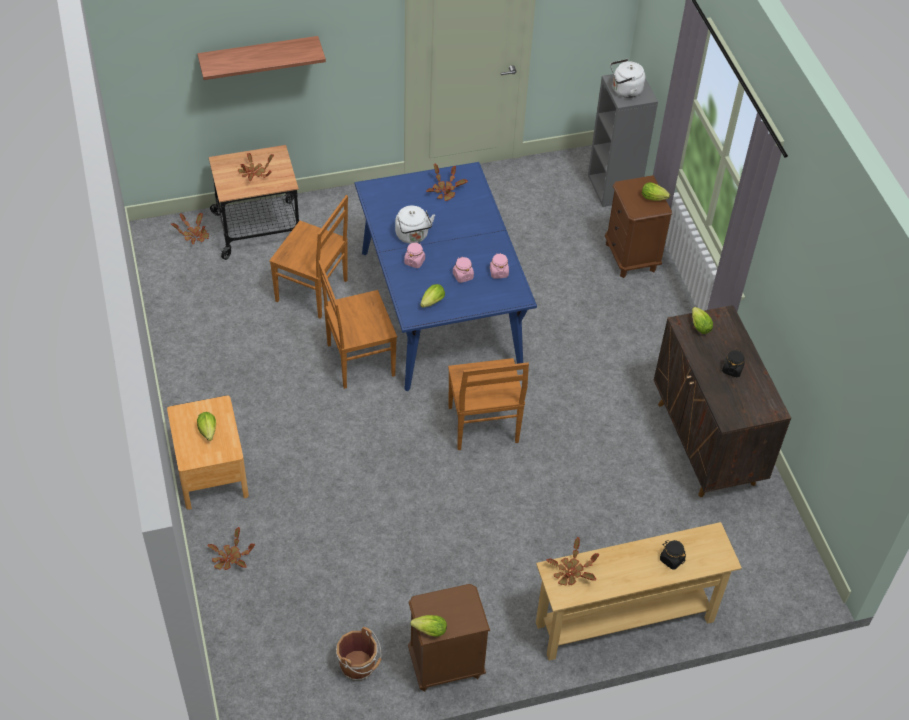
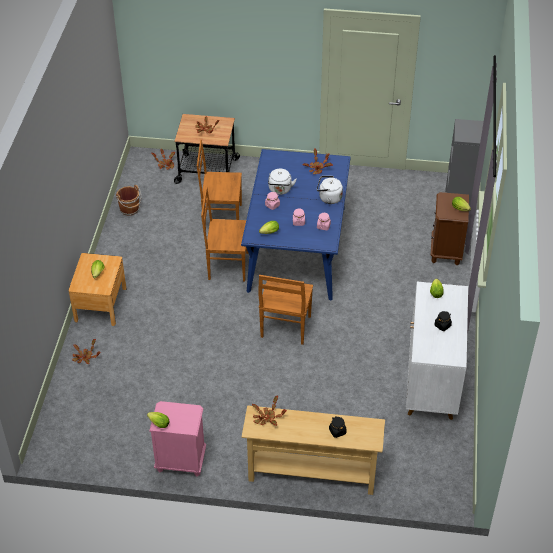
camera: 25 degrees right, 5 degrees down
(259, 57) = (221, 52): shelf -> none
(313, 291) = (221, 217): brown chair -> brown chair turned 135 degrees clockwise
(359, 666) = (127, 444): brown bucket -> brown bucket (130, 210)
(445, 665) = (181, 461): brown nightstand -> pink nightstand
(625, 90) = (465, 131): white kettle -> white kettle (328, 198)
(706, 444) = (431, 383): brown cabinet -> white cabinet

